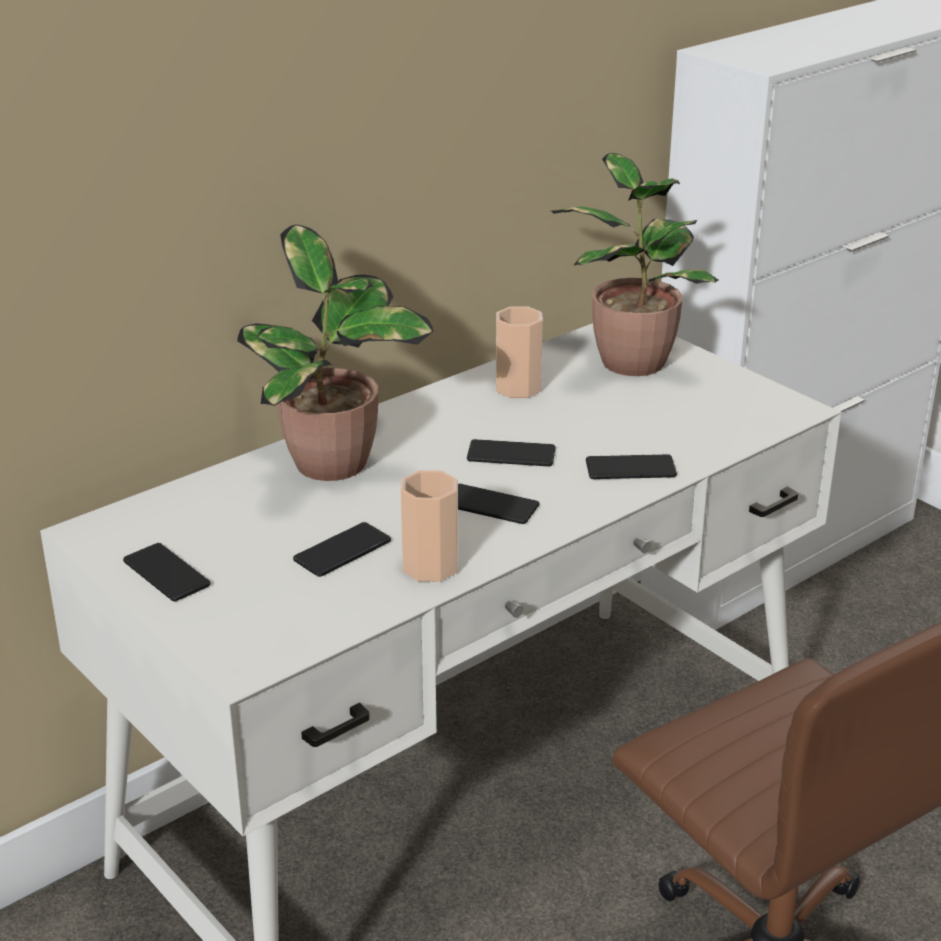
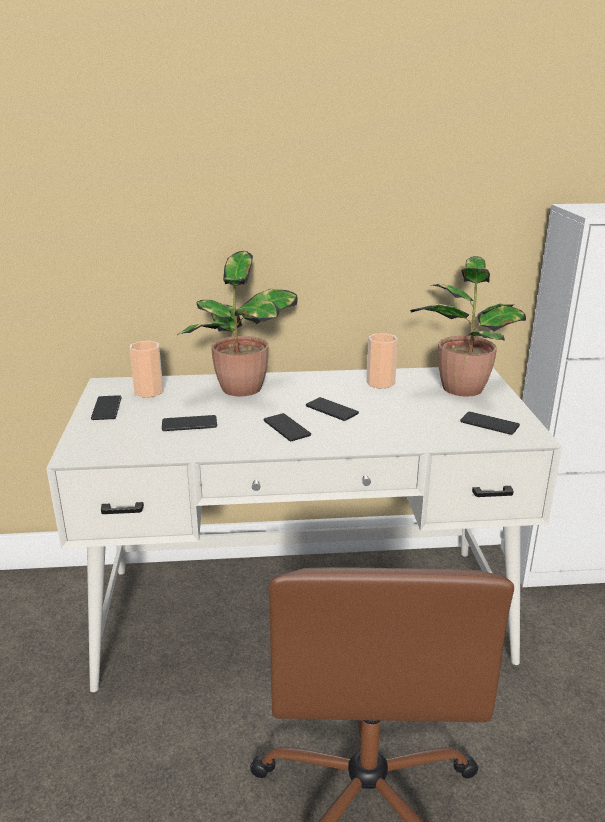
camera: 35 degrees right, 5 degrees down
(430, 566) = (217, 444): cup -> cup (149, 391)
(630, 468) = (386, 435): phone -> phone (489, 424)

